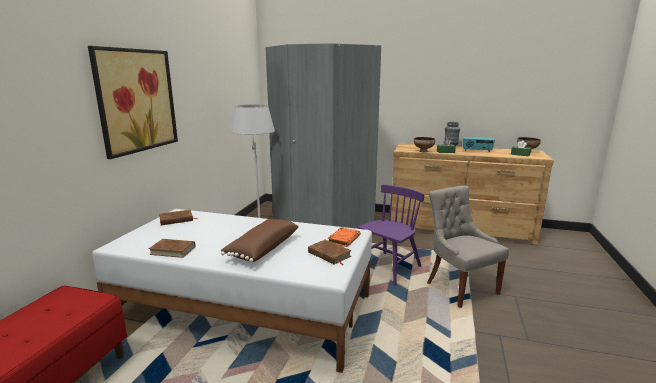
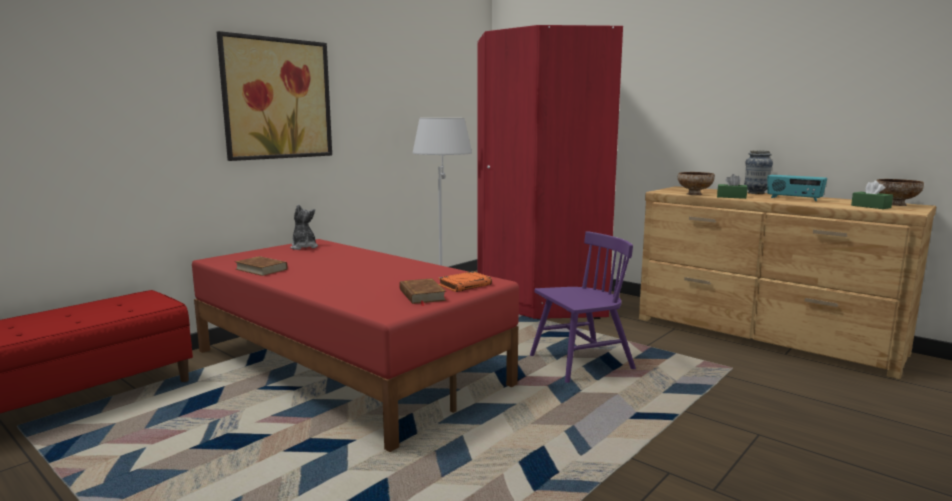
camera: 25 degrees right, 5 degrees down
(176, 220) = (304, 247): brown book -> plush toy
(244, 307) = (348, 366): white bed -> red bed
(262, 248) = (353, 280): brown pillow -> none
(322, 224) = (540, 301): grey wardrobe -> red wardrobe
(460, 288) = (670, 405): grey chair -> none

